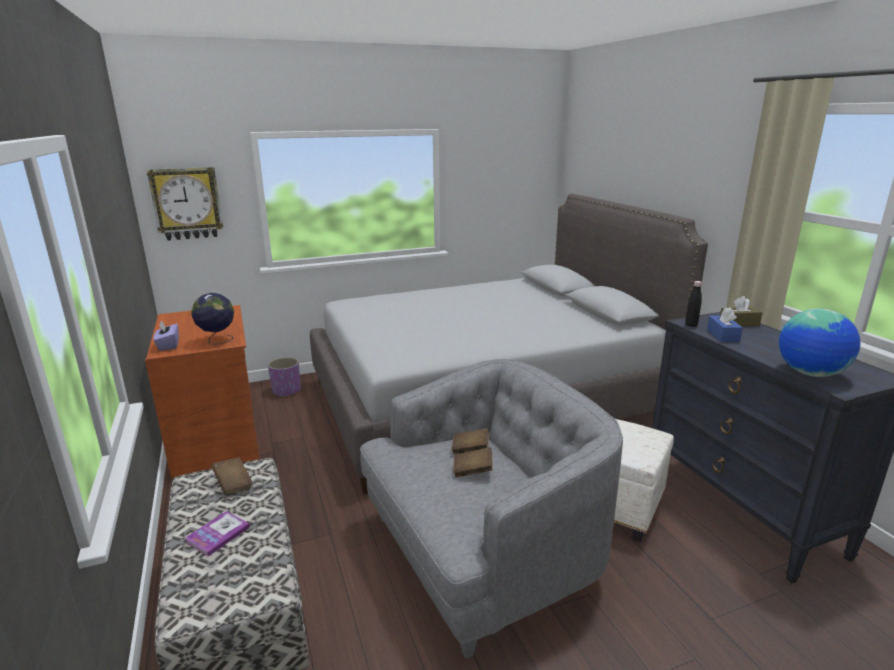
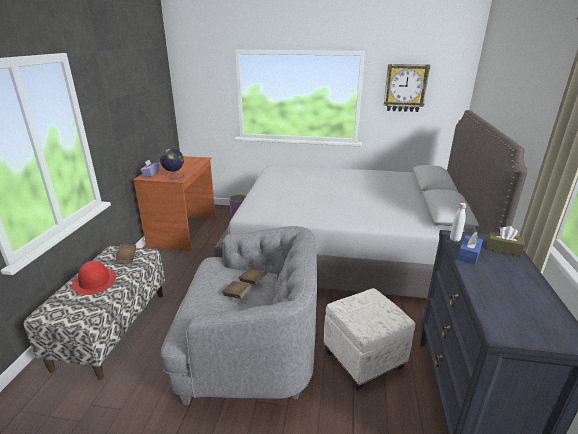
camera: 30 degrees right, 5 degrees up
(187, 203) = (198, 92): wall clock -> wall clock (405, 88)
(218, 534) = (94, 281): book -> red hat
(691, 325) = (455, 239): black bottle -> white bottle
(810, 373) = (496, 311): globe -> none

